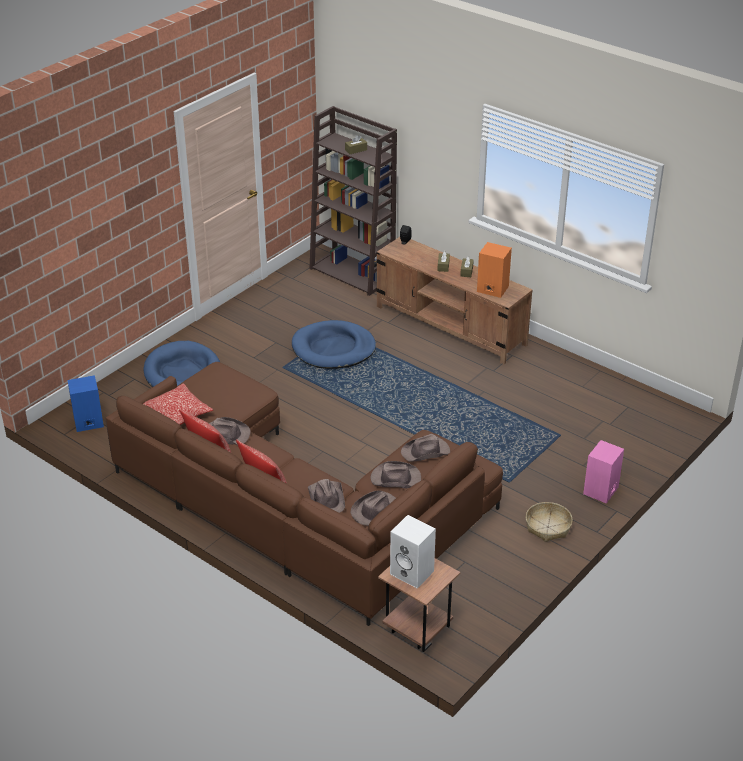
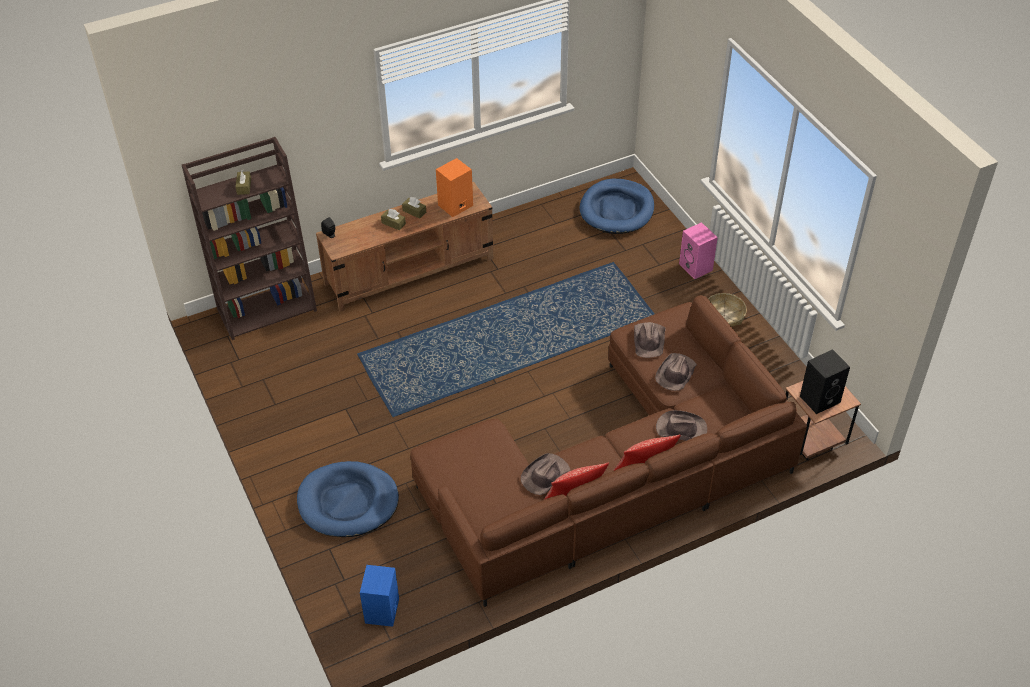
camera: 65 degrees left, 10 degrees up
(177, 414) = (490, 506): pillow -> none
(333, 348) = (388, 367): blue dog bed -> blue dog bed (617, 209)
(375, 510) = (712, 401): brown hat -> none
(413, 572) = (820, 398): white speaker -> black speaker

